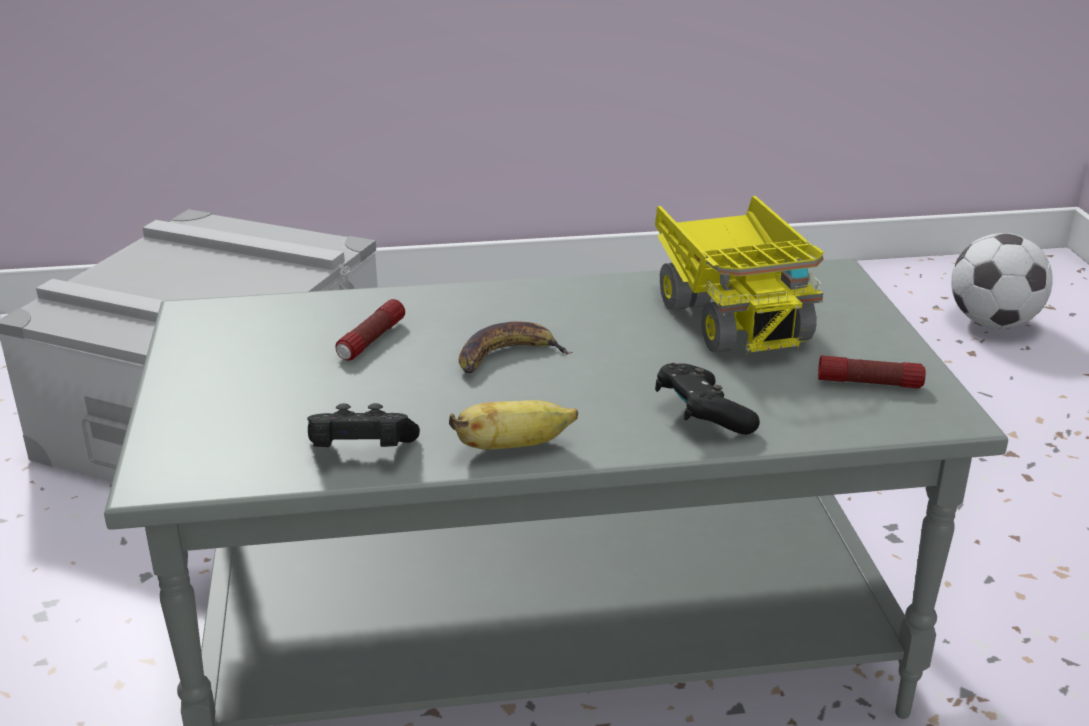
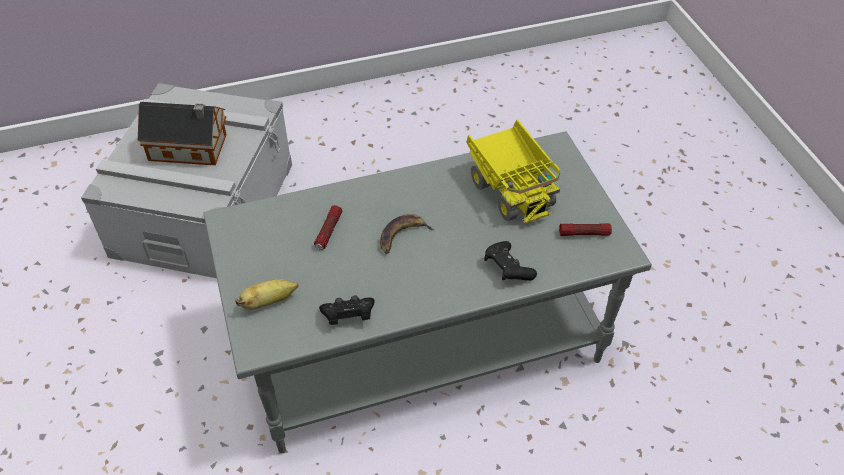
camera: 10 degrees left, 20 degrees up
(203, 280) = (191, 148): none -> toy house
(513, 446) = (421, 302): banana -> banana (269, 301)
(992, 323) = (627, 89): football -> none

